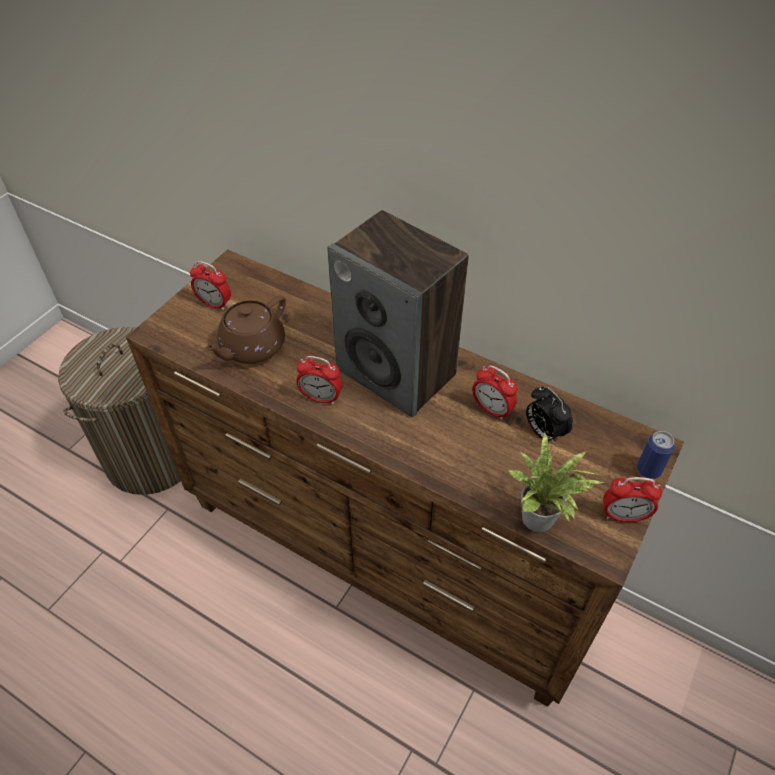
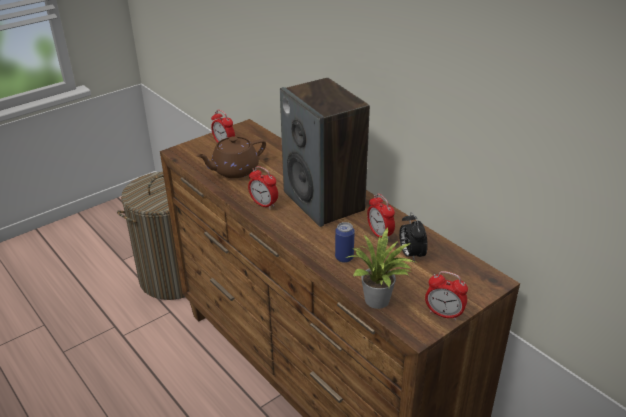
camera: 20 degrees right, 15 degrees down
(648, 470) = (480, 293): can -> can (344, 257)

